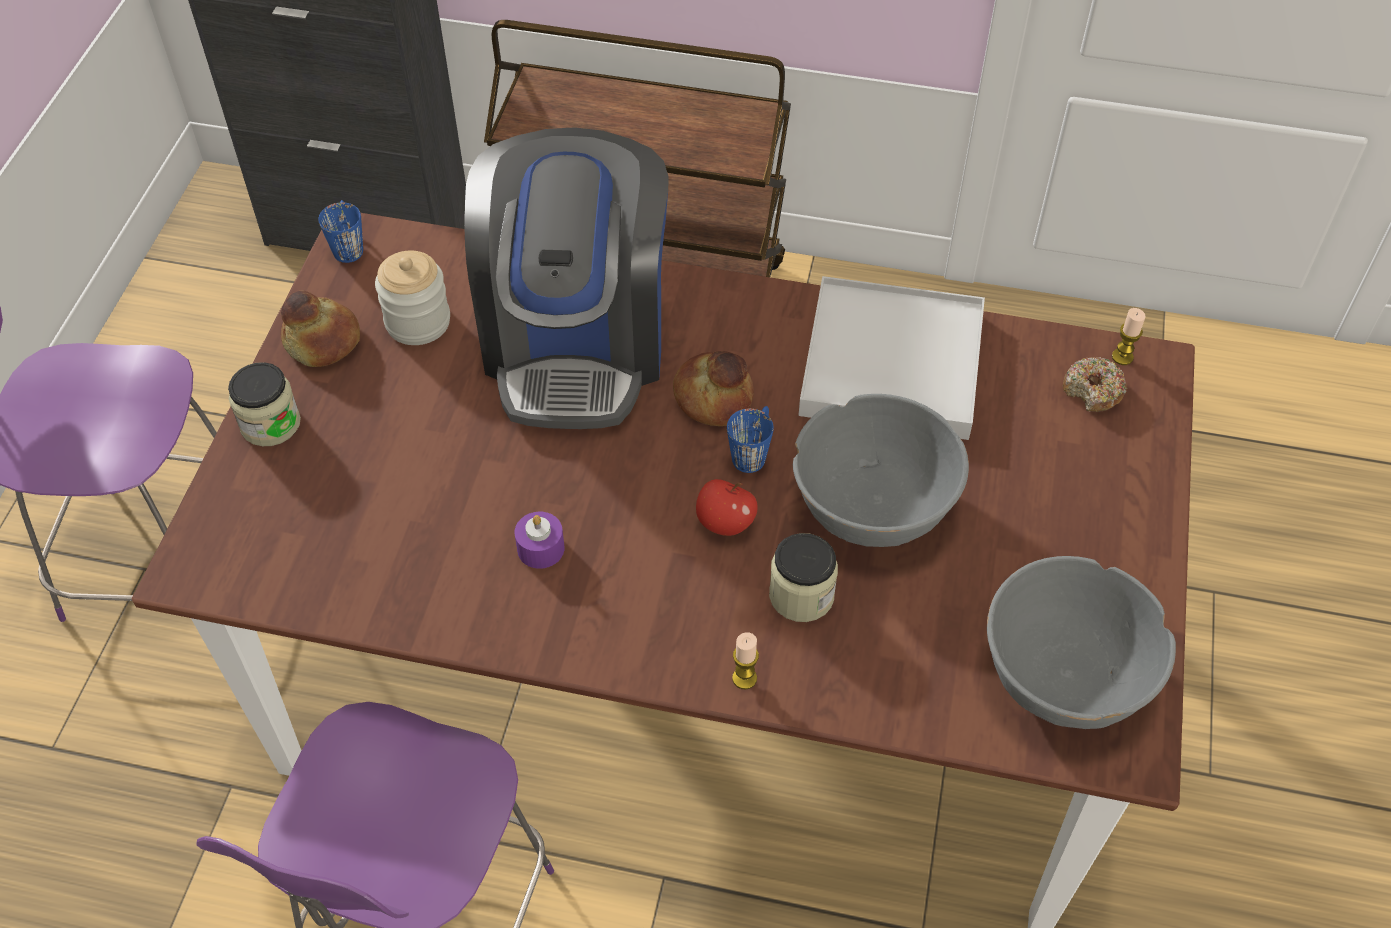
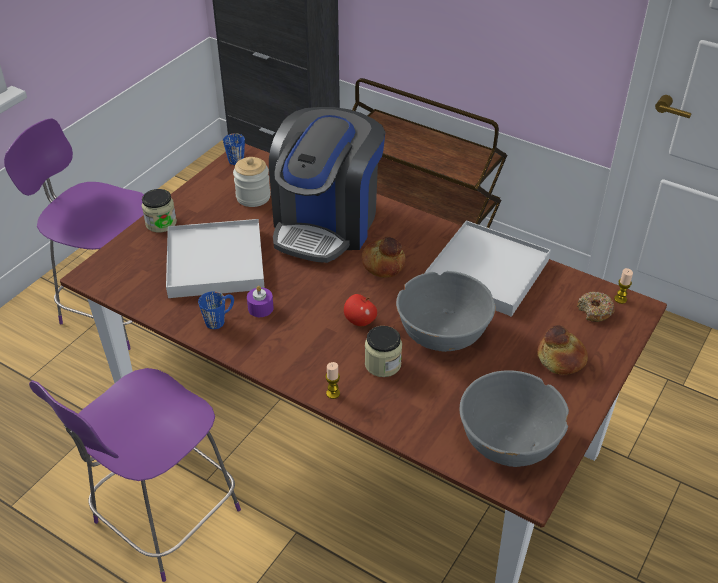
camera: 20 degrees right, 10 degrees down
(322, 342) = (203, 195): bread -> bread (560, 359)
(413, 479) = (215, 262): none -> white tray
(752, 451) = (391, 293): blue mug -> blue mug (220, 319)

